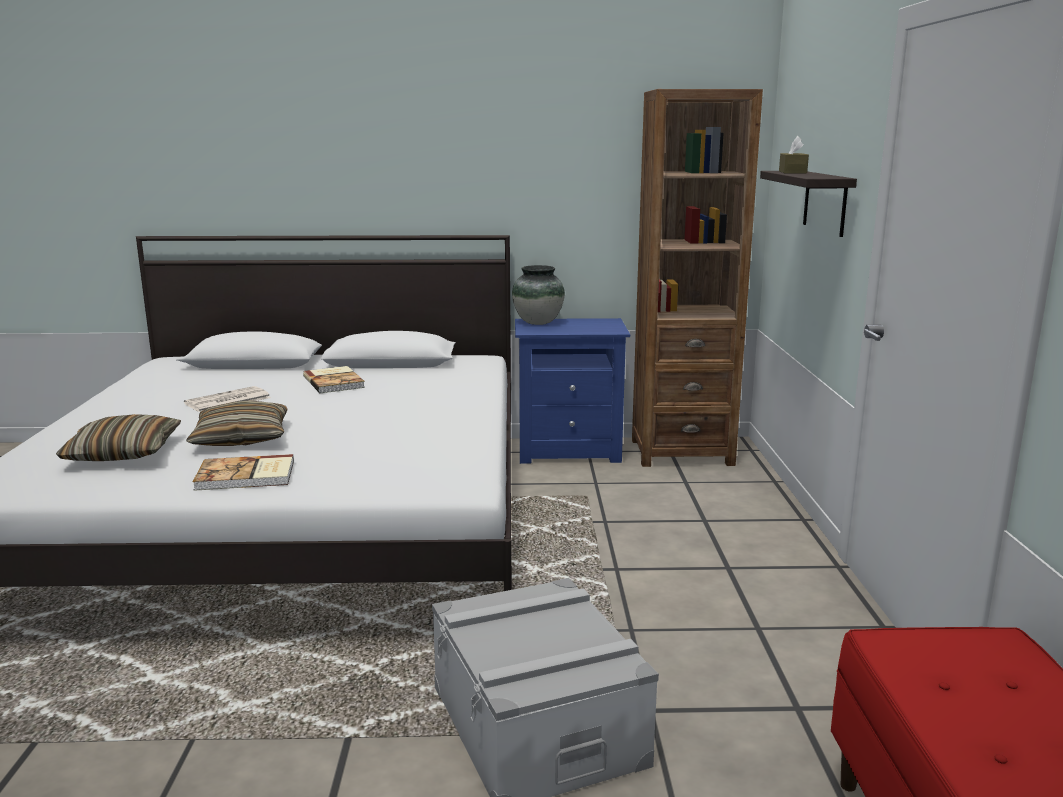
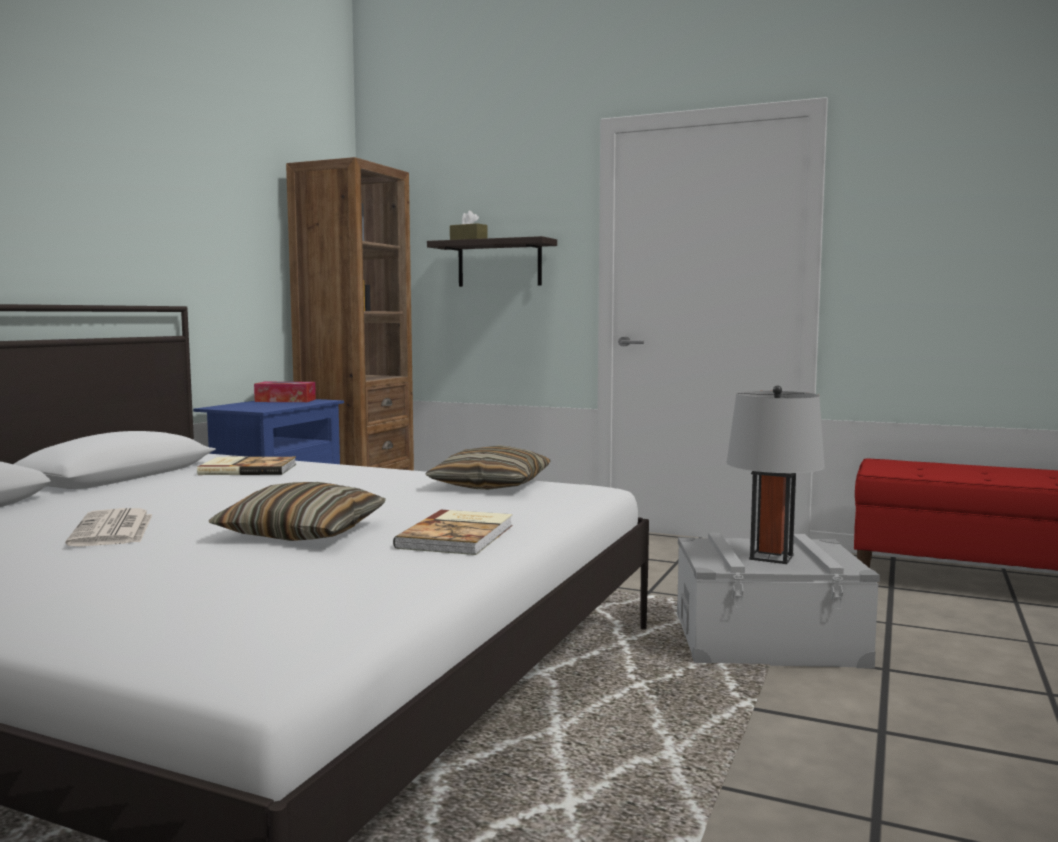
camera: 65 degrees left, 10 degrees down
(123, 453) = (264, 575): pillow -> pillow (491, 485)
(335, 382) = (147, 494): book -> book (248, 469)
(523, 638) = (771, 557): none -> grey table lamp
(538, 323) = (234, 406): vase -> none
(596, 324) = (285, 400): none -> tissue box

